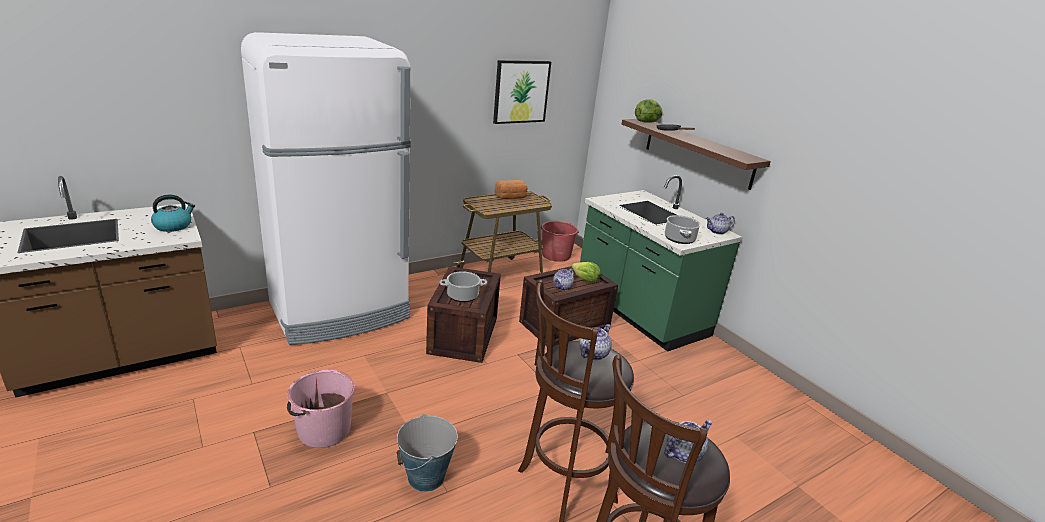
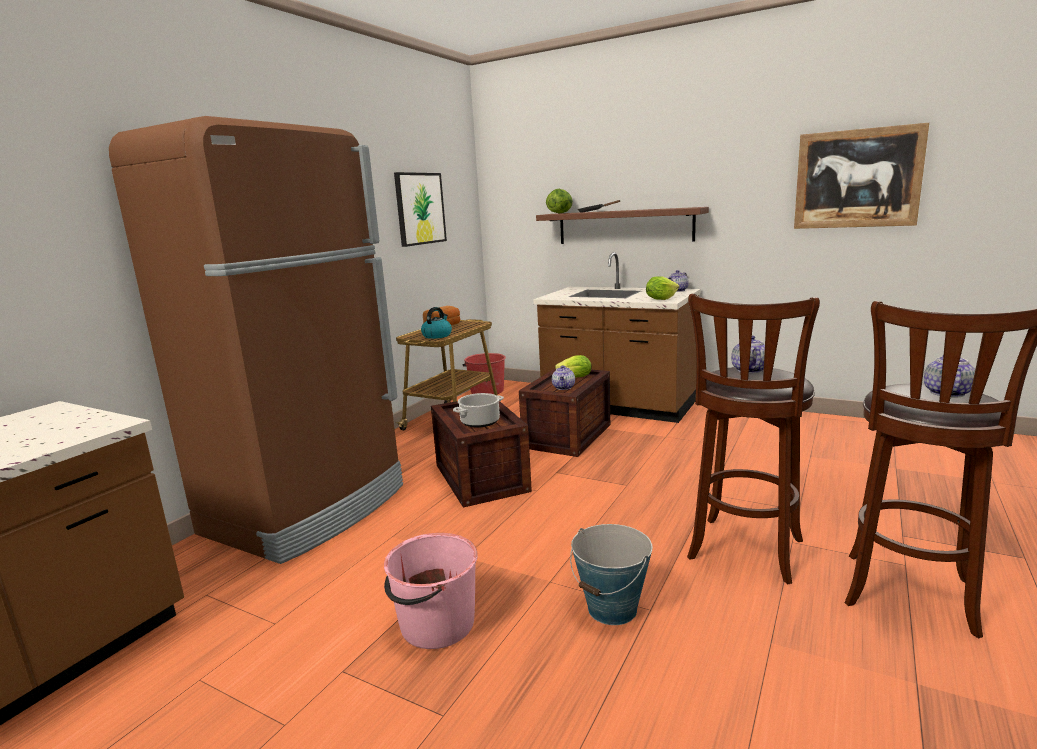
camera: 25 degrees left, 10 degrees down
(173, 226) = (75, 421): kettle -> kettle (437, 335)
(340, 311) = (308, 509): white fridge -> brown fridge
(639, 313) = (618, 406): green counter -> brown counter
(679, 239) = (660, 299): cooking pot -> lettuce
(915, 186) = (857, 179): none -> picture

